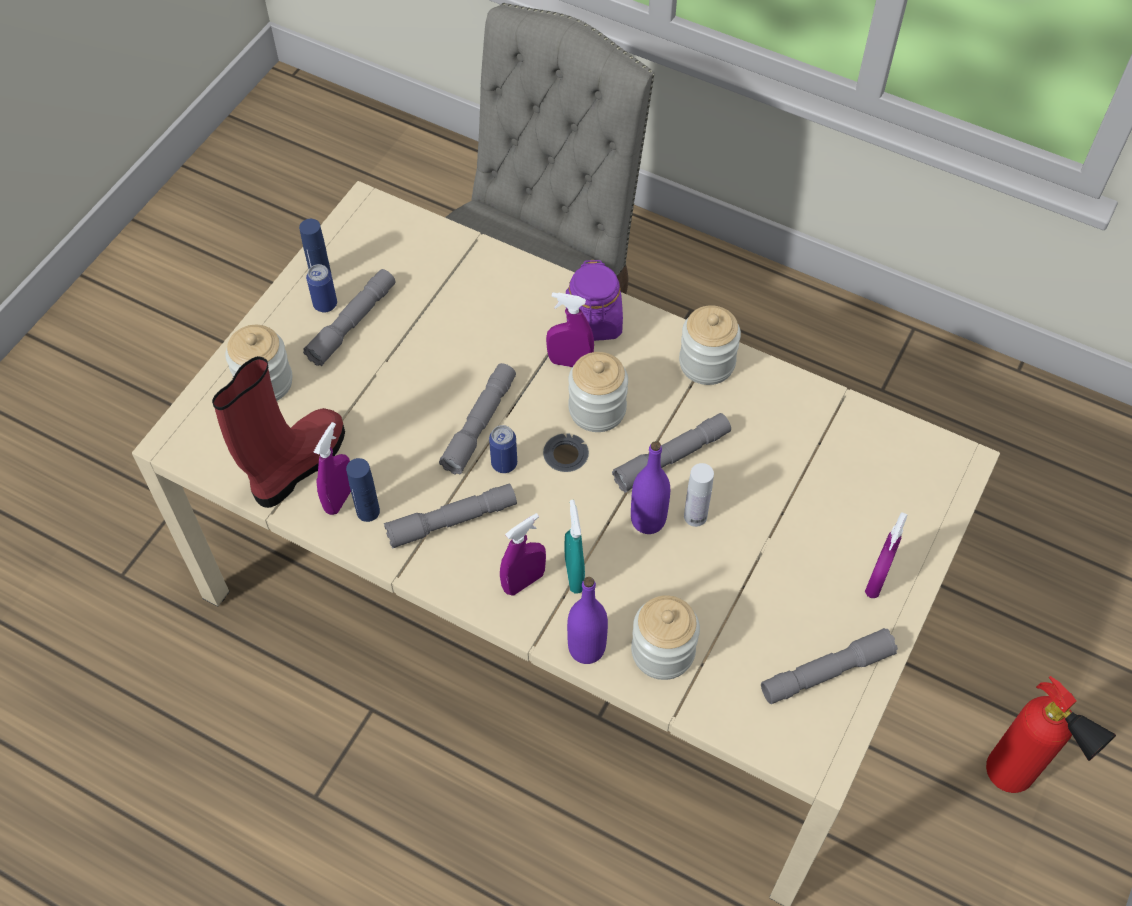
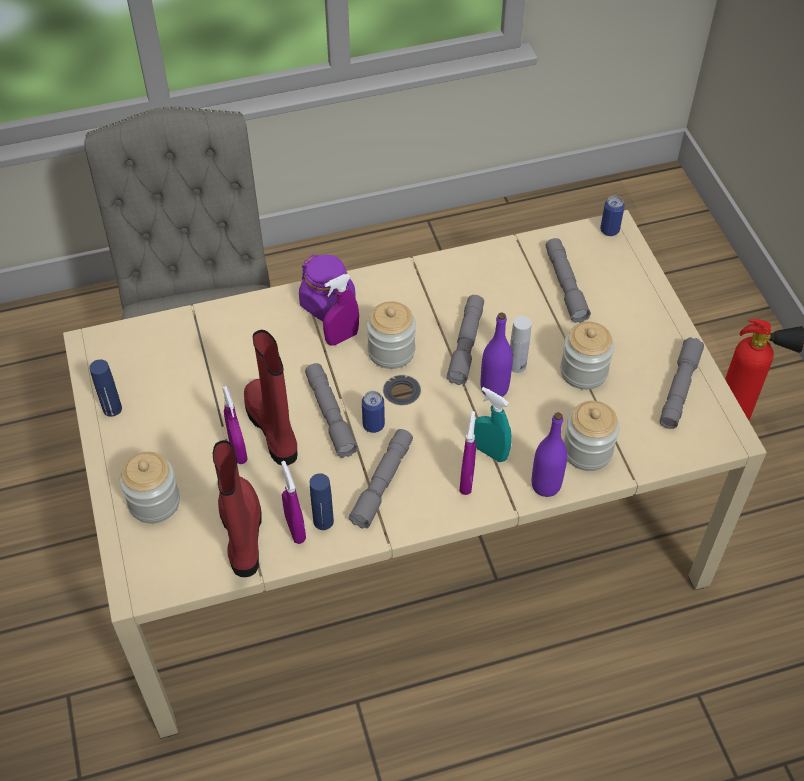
camera: 45 degrees left, 5 degrees down
(325, 304) = (137, 423): can -> can (609, 230)
(352, 323) = (171, 420): grey flashlight -> grey flashlight (565, 285)
(421, 397) = (274, 428): none -> red boot
(707, 363) = (422, 278): jar -> jar (583, 371)
(876, 581) = (647, 322): purple spray bottle -> purple spray bottle (238, 451)

